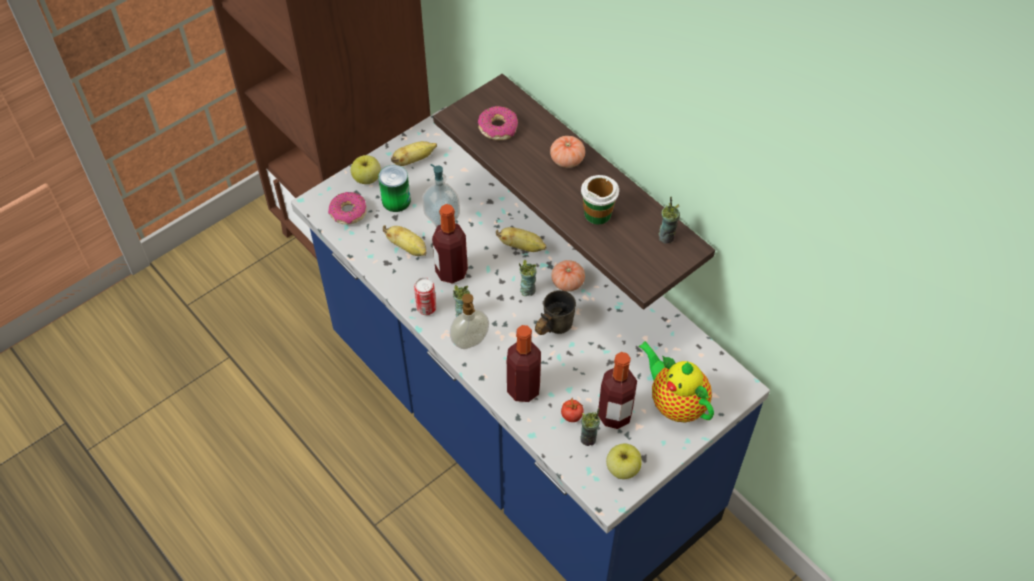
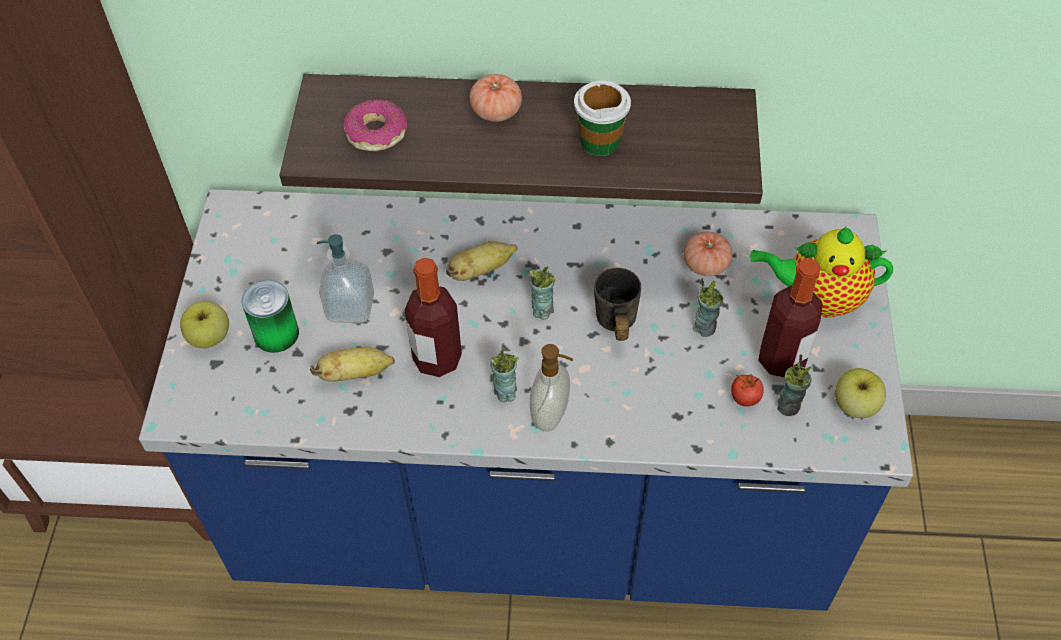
camera: 45 degrees left, 0 degrees up
(348, 213) = (233, 393): donut -> none
(414, 160) = (242, 274): banana -> none
(426, 308) = (458, 421): can -> none
(523, 389) = (665, 414): bottle -> none
(567, 282) = (572, 269): tomato -> tomato (705, 264)
(666, 236) = (696, 111): cup -> cup (704, 327)

